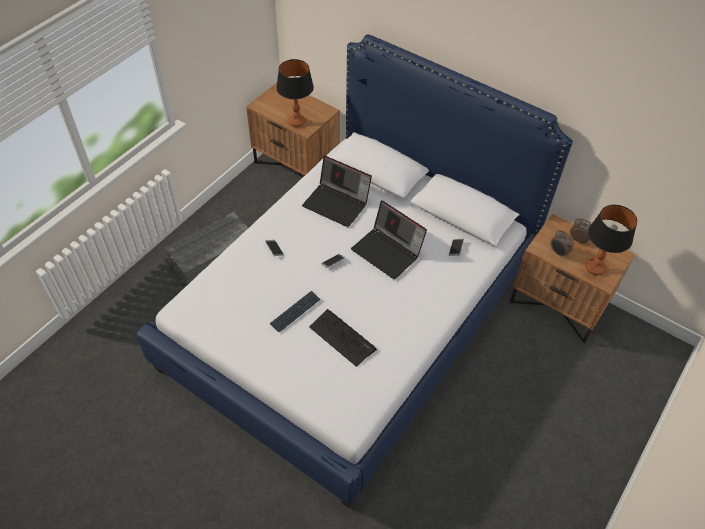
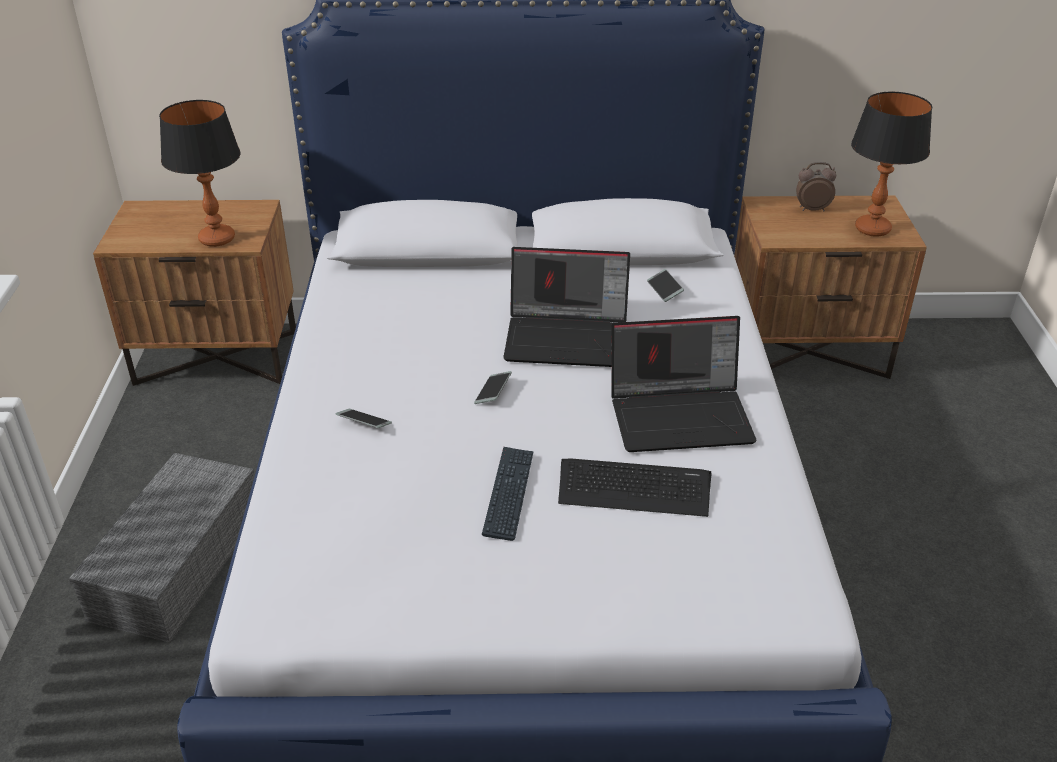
camera: 35 degrees left, 15 degrees down
(337, 203) = (409, 313): laptop -> laptop (681, 415)
(558, 253) = (806, 233): alarm clock -> none

